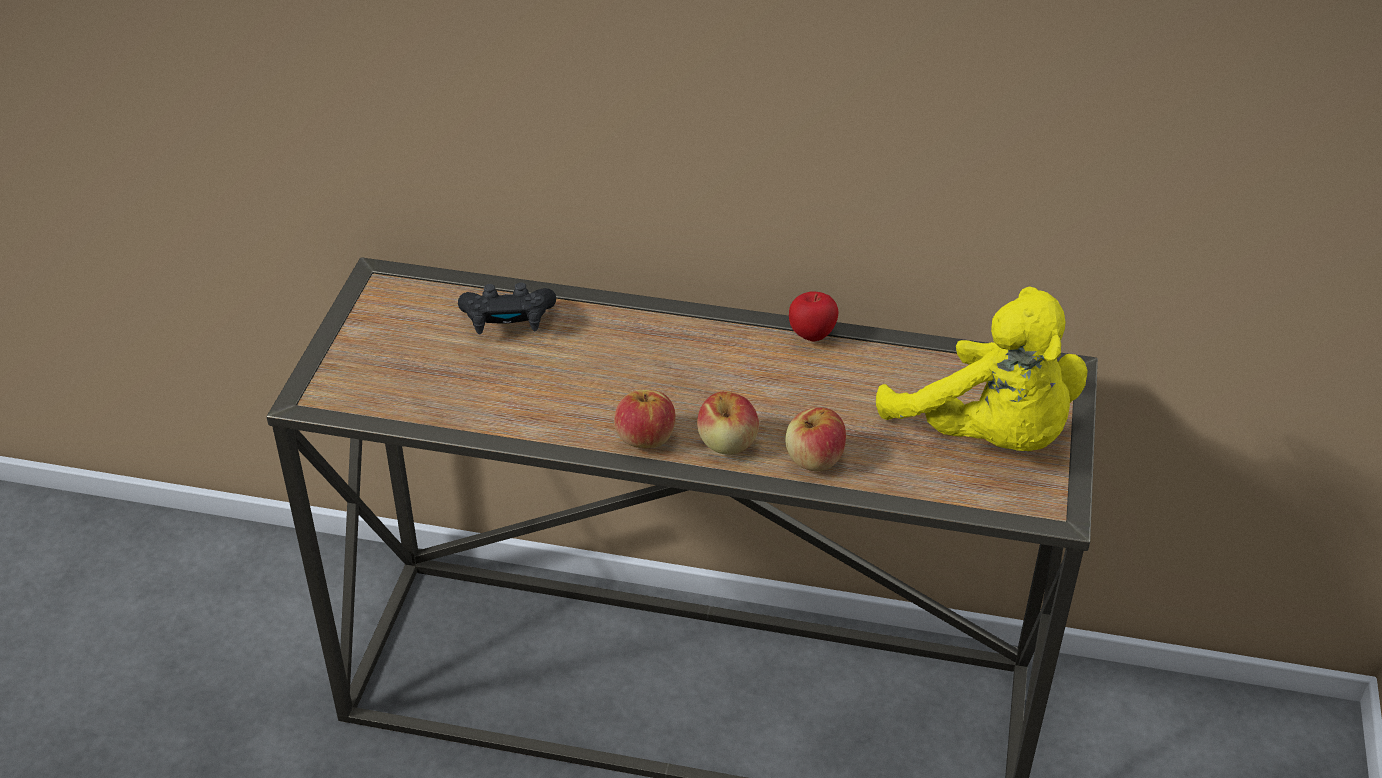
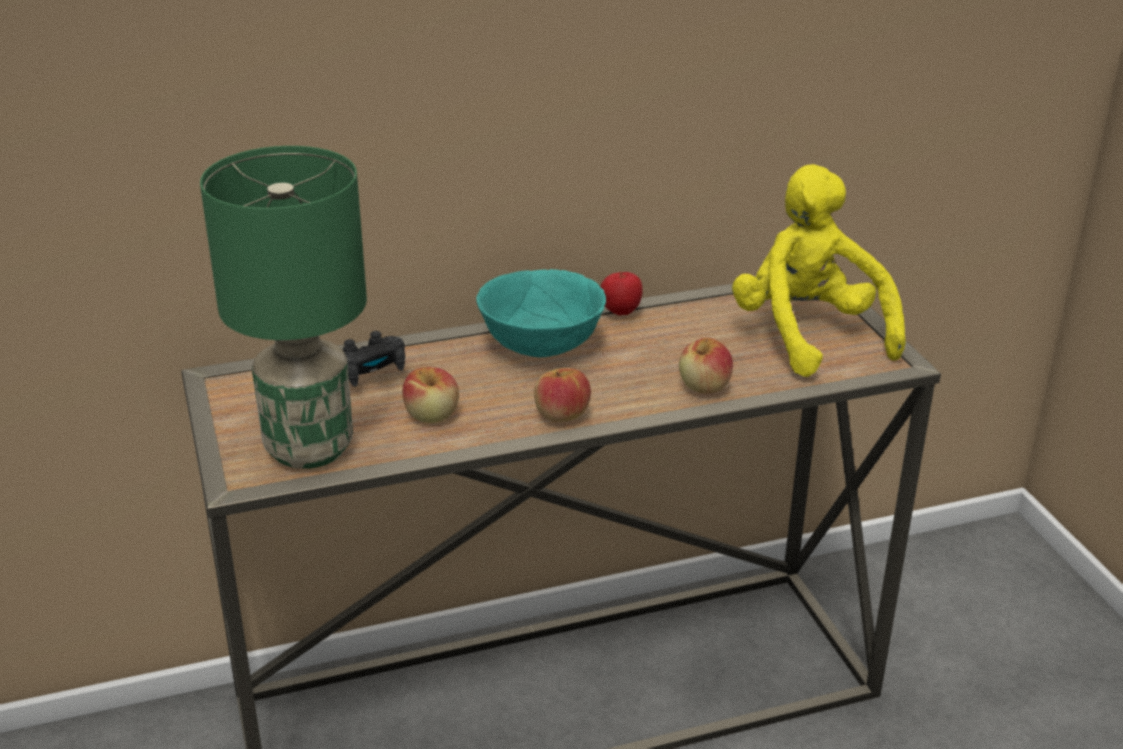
camera: 30 degrees left, 10 degrees down
(395, 387) = (311, 448): none -> green table lamp
(697, 348) = (541, 345): none -> turquoise bowl
(727, 443) = (629, 397): apple -> apple (432, 415)
(988, 436) = (808, 335): yellow plush toy -> yellow plush toy turned 135 degrees counterclockwise

